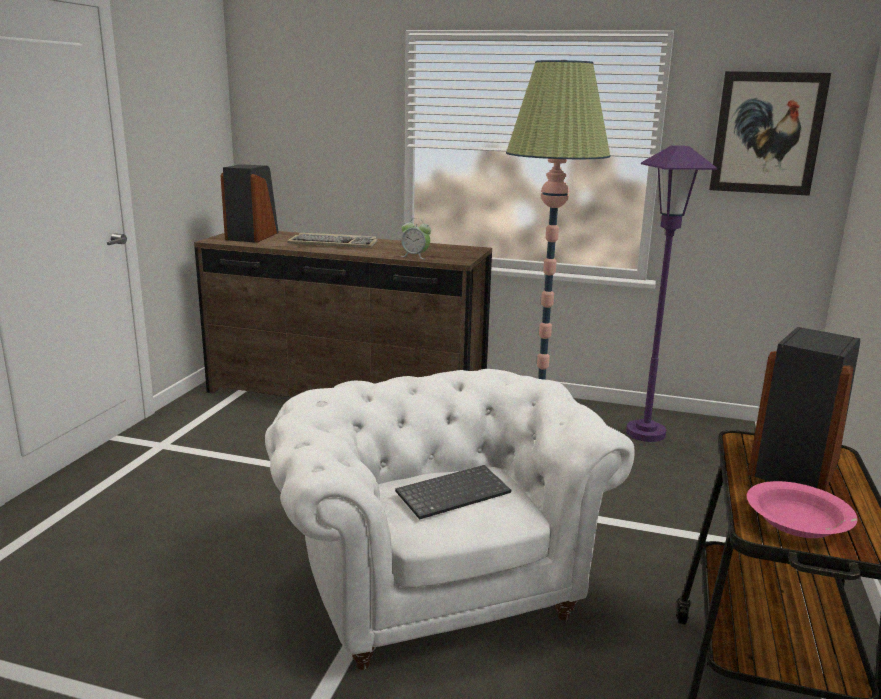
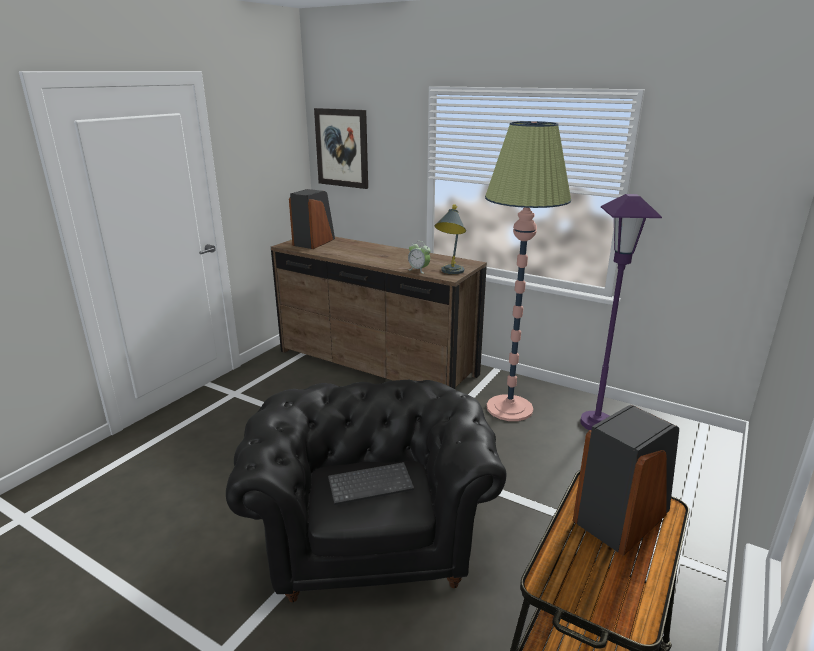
camera: 15 degrees right, 5 degrees up
(334, 244) = (367, 253): keyboard -> none
(433, 585) = (370, 539): white armchair -> black armchair
(456, 258) = (450, 273): none -> grey table lamp
(767, 133) = (724, 181): picture -> picture (342, 148)
(797, 523) = (584, 579): pink bowl -> none

